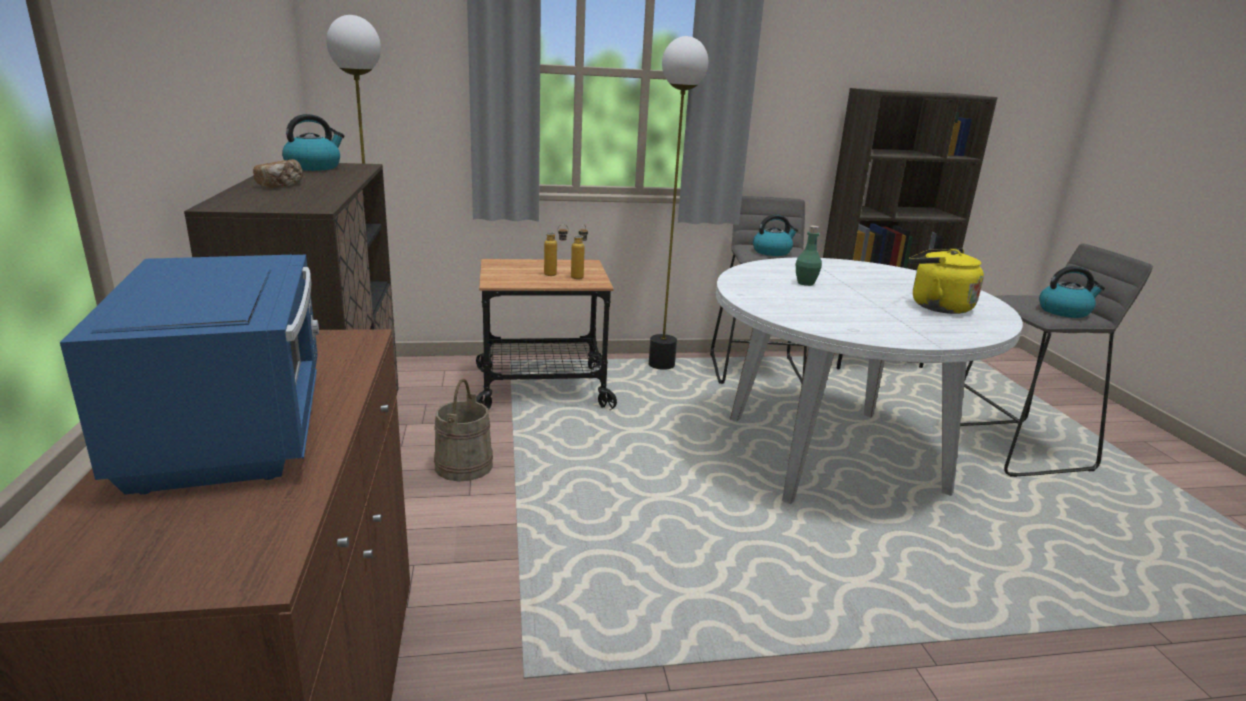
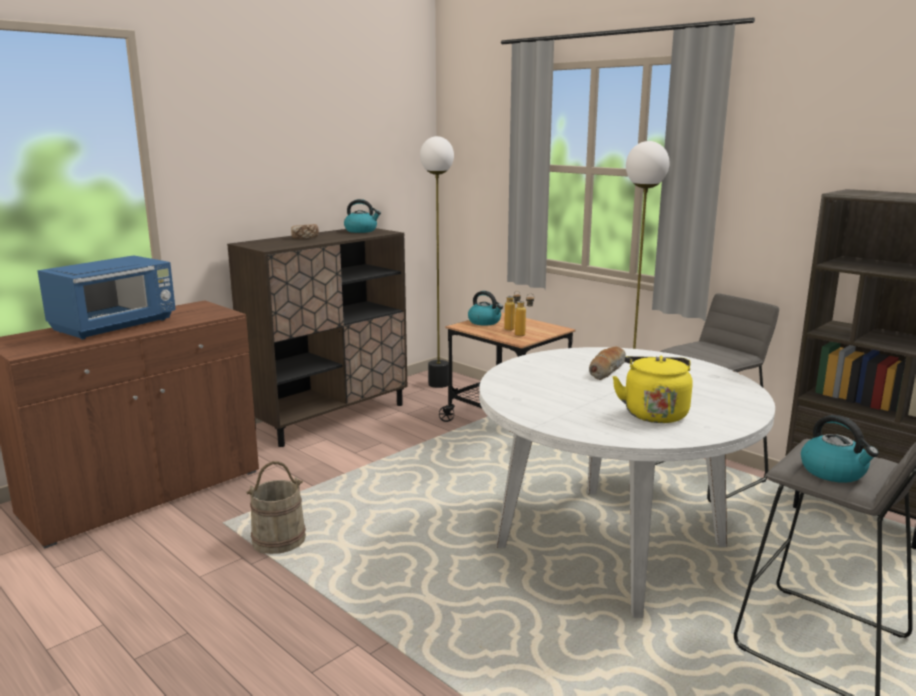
camera: 55 degrees right, 5 degrees down
(463, 465) = (380, 440): beige bucket -> beige bucket (279, 540)
(772, 252) = (704, 351): kettle -> kettle (485, 322)
(805, 283) = (606, 369): green bottle -> bread

